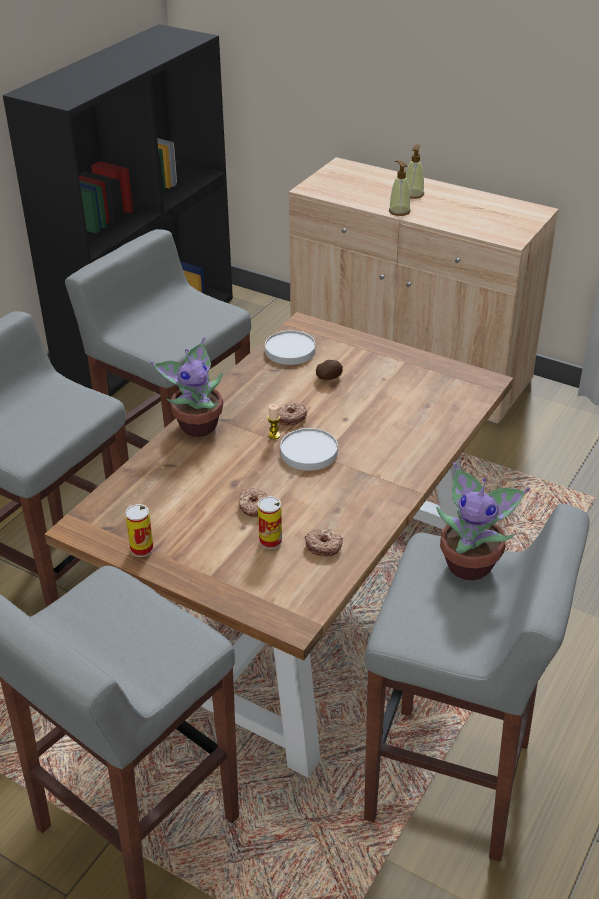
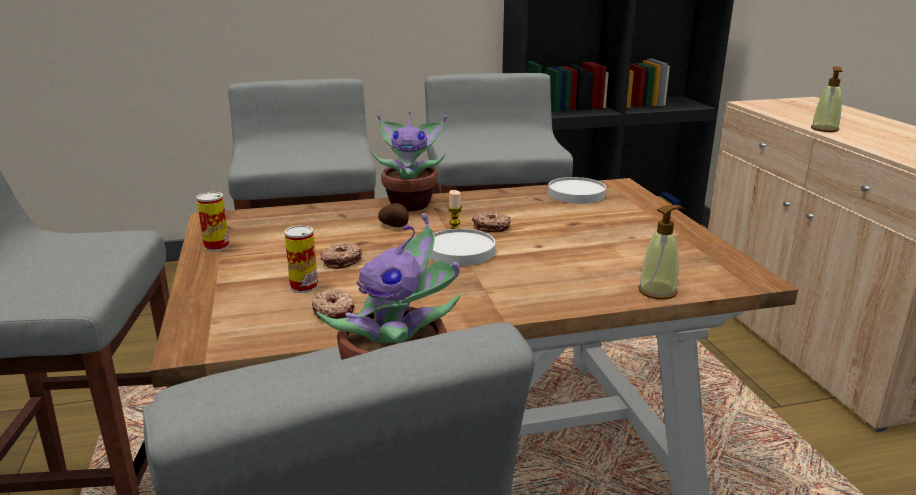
camera: 45 degrees right, 15 degrees down
(329, 378) = (578, 218): potato -> potato (394, 226)
(413, 194) = (862, 125): soap dispenser -> soap dispenser (657, 291)

